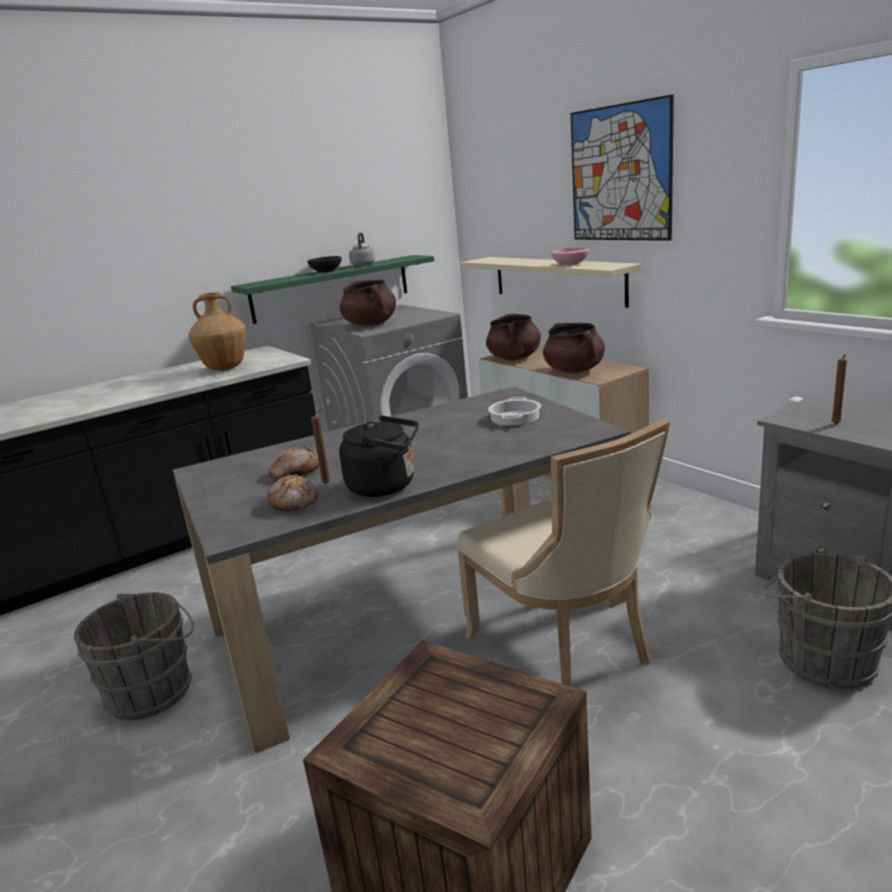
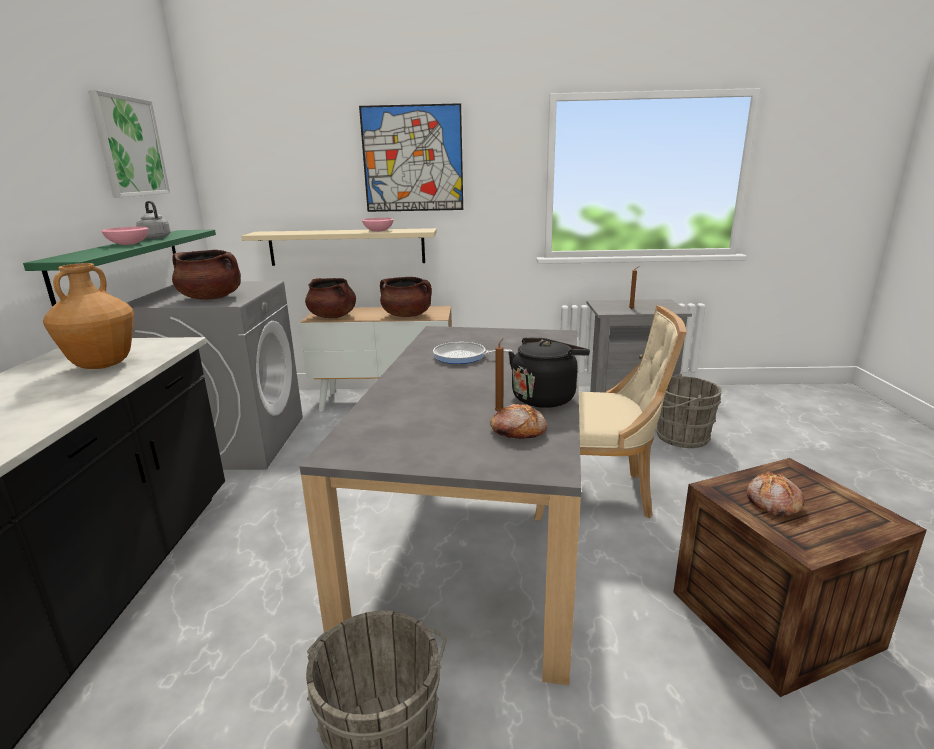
camera: 55 degrees left, 0 degrees up
(295, 472) = (446, 417): bread -> bread (772, 502)
(325, 271) = (127, 244): black bowl -> pink bowl
(362, 183) = (130, 147): none -> picture
(447, 426) = (463, 357): none -> frying pan
(515, 418) = (491, 340): cooking pot -> none

